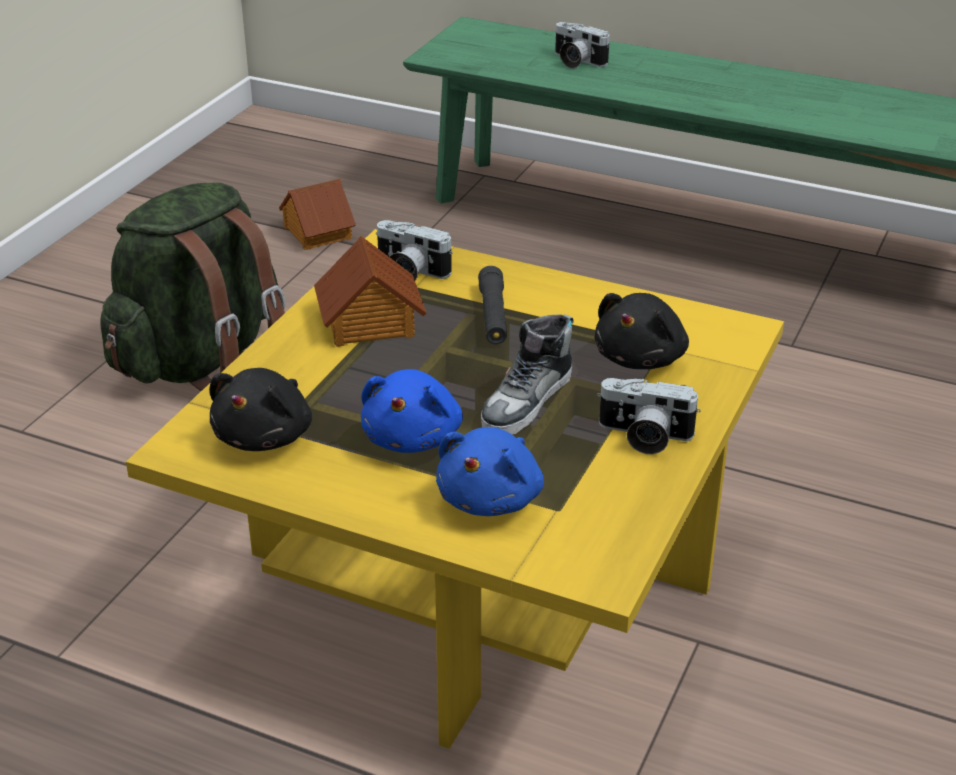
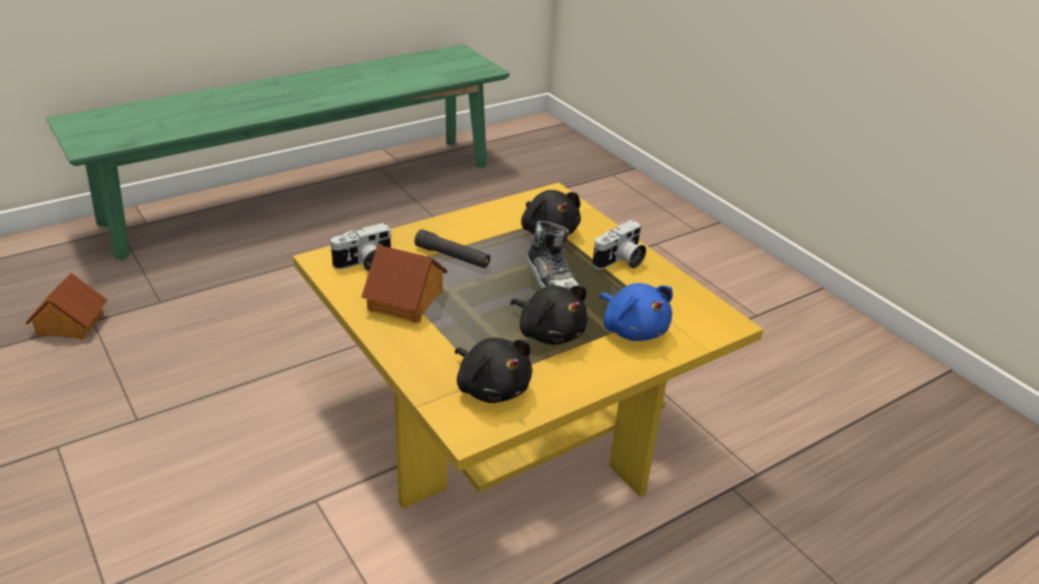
camera: 60 degrees left, 0 degrees up
(202, 360) = (149, 445): green backpack -> none
(414, 437) = (549, 332): blue plush toy -> black plush toy
(576, 61) = (187, 113): camera -> none

